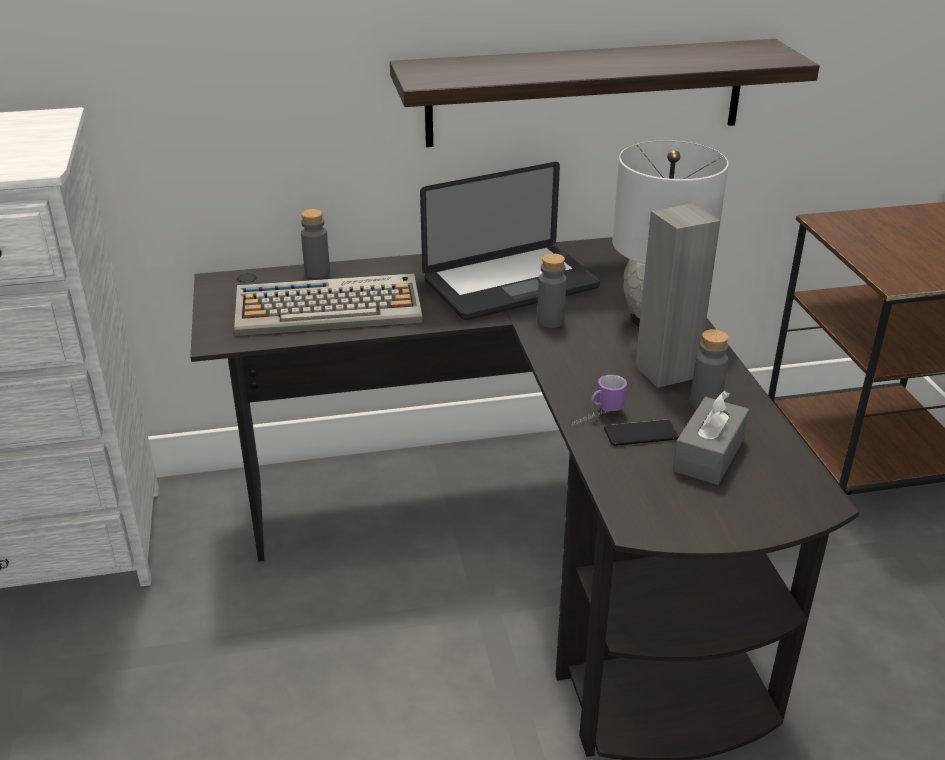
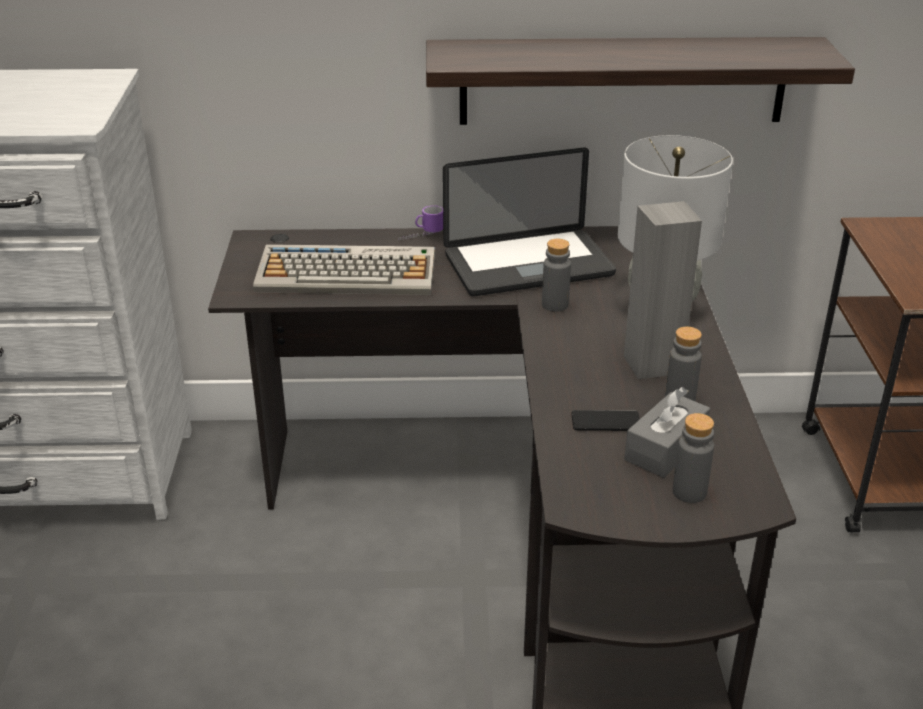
camera: 10 degrees right, 0 degrees up
(317, 272) = (346, 238): grey bottle -> grey bottle (689, 492)
(596, 416) = (568, 400): mug -> mug (421, 236)

